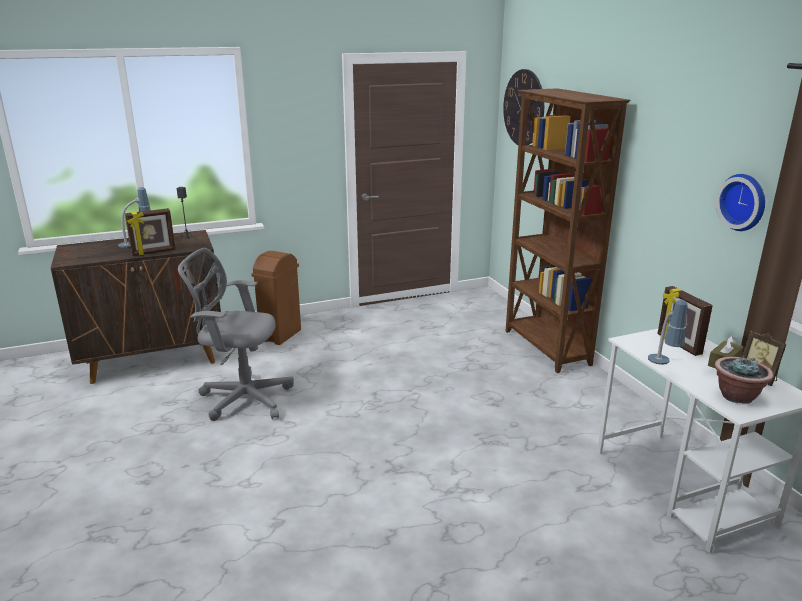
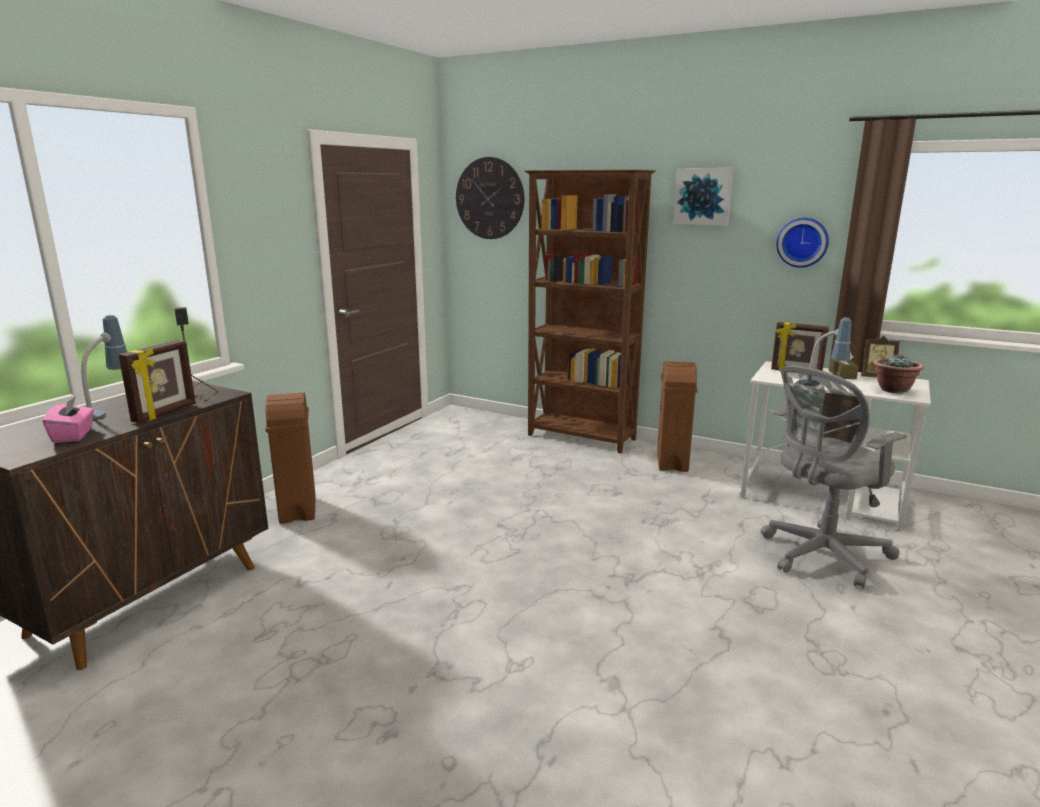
camera: 40 degrees left, 5 degrees down
(100, 255) = (73, 435): none -> pink tissue box
(242, 398) = (360, 588): grey office chair -> grey office chair (820, 556)
(590, 397) = (672, 462): none -> brown trash can
(666, 133) = (703, 196): none -> picture

